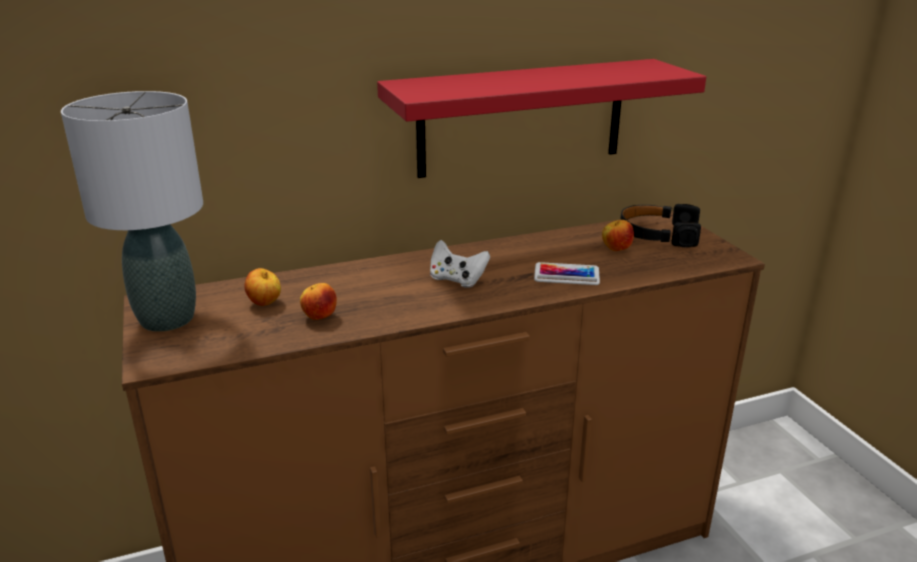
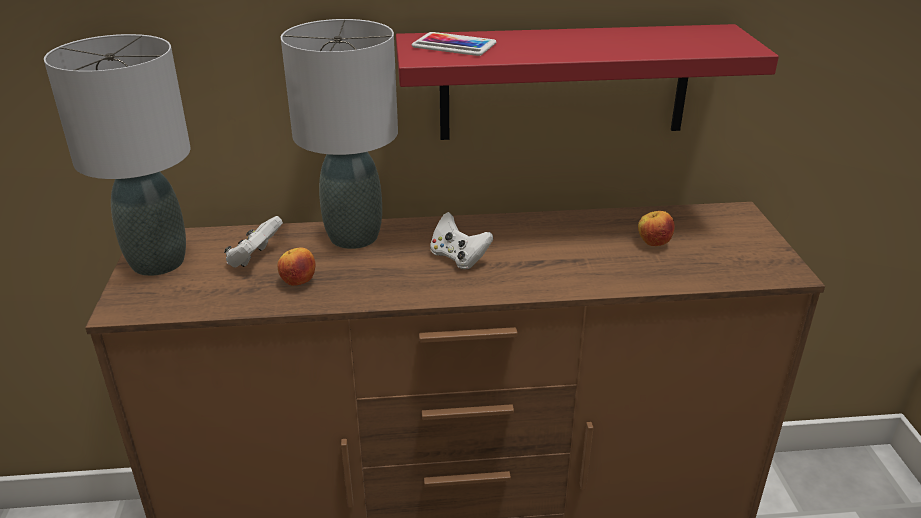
camera: 15 degrees right, 5 degrees up
(265, 304) = (255, 258): apple -> white game controller
(350, 275) = (353, 237): none -> grey table lamp
(566, 274) = (580, 268): phone -> phone (454, 45)
(658, 234) = (713, 229): black headphones -> none

